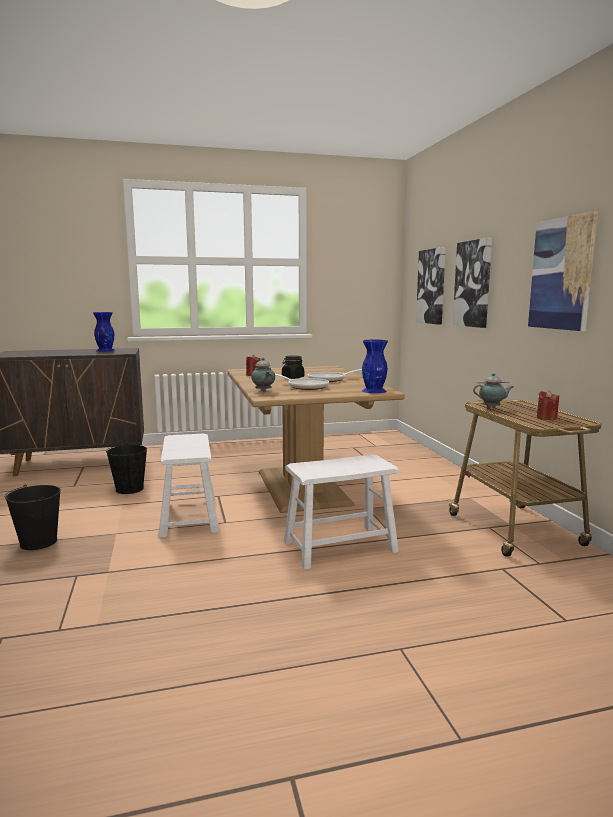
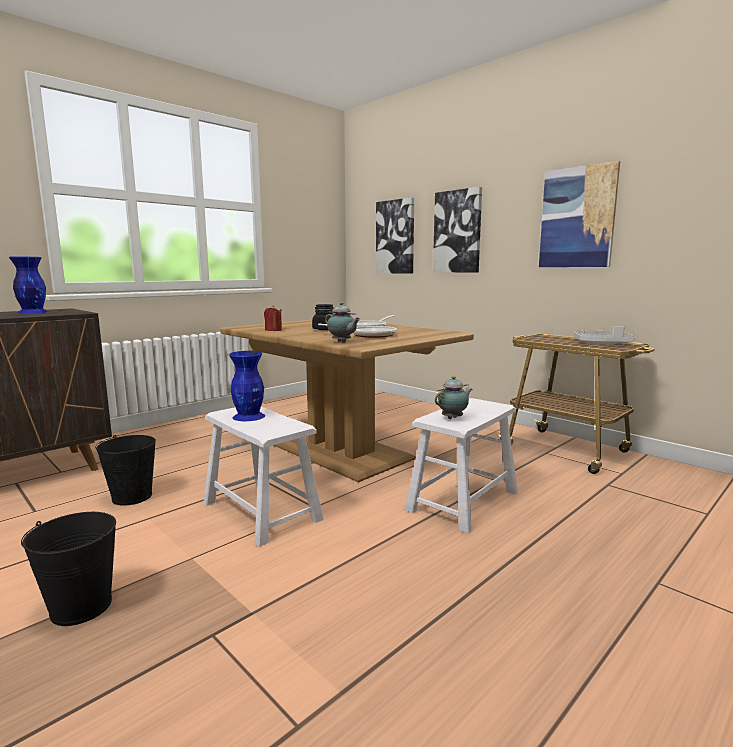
camera: 30 degrees left, 0 degrees up
(374, 391) = (444, 333): blue vase -> blue vase (249, 416)
(492, 408) = (546, 340): teapot -> teapot (453, 418)
(546, 418) = (602, 344): red candle -> grey tray

